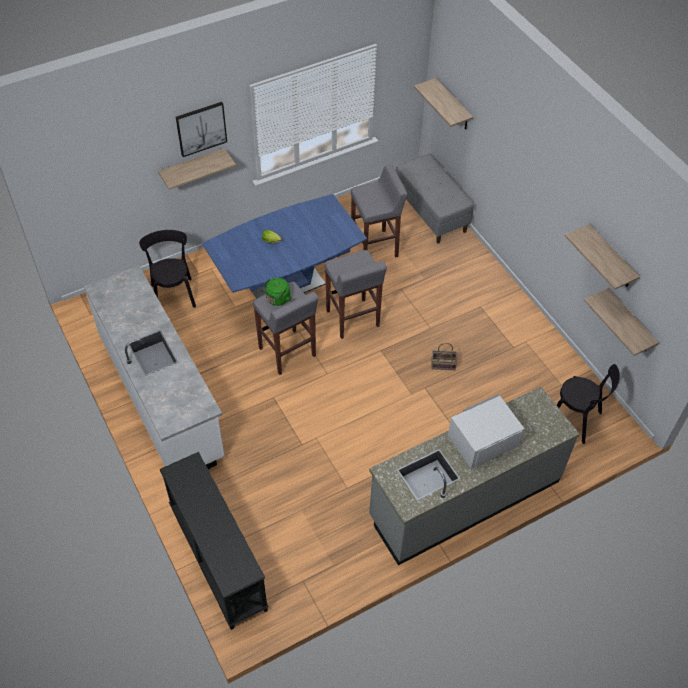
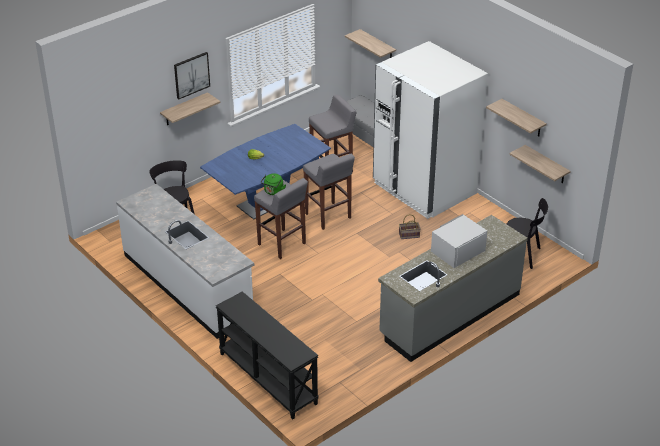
camera: 10 degrees left, 15 degrees down
(478, 296) = (424, 188): none -> white fridge

